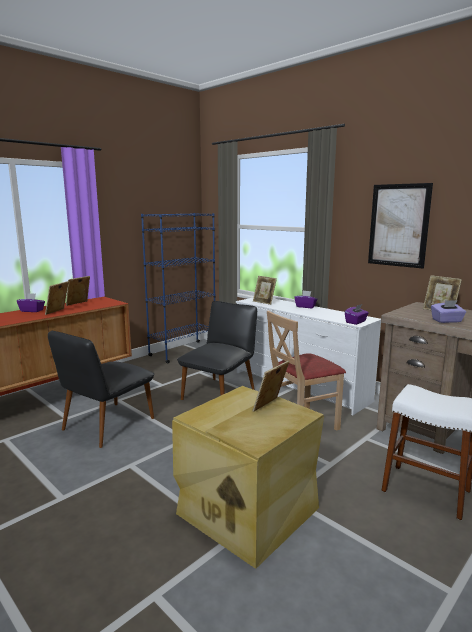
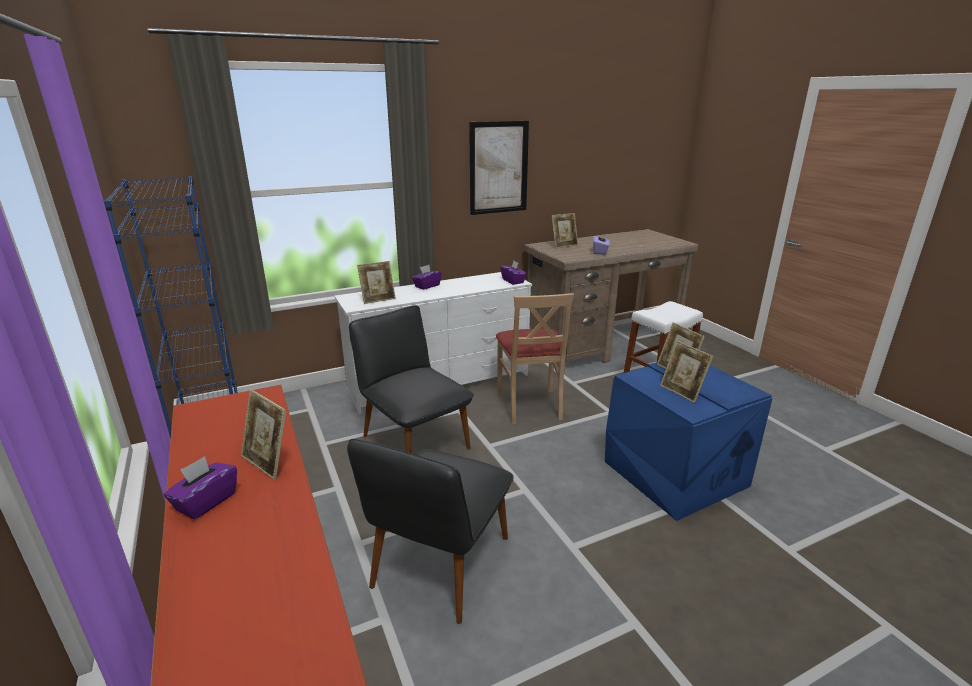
camera: 70 degrees left, 10 degrees up
(79, 304) = (215, 436): picture frame -> picture frame (682, 392)
(109, 424) = (441, 561): black chair -> black chair turned 60 degrees clockwise
(245, 510) = (675, 475): beige storage box -> blue storage box

